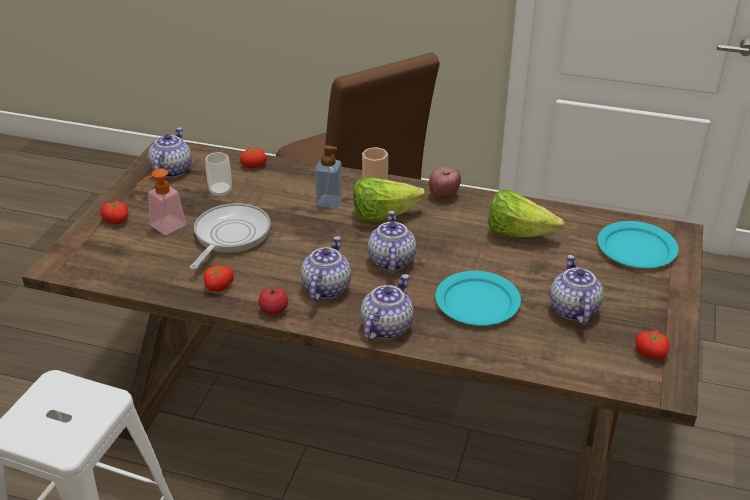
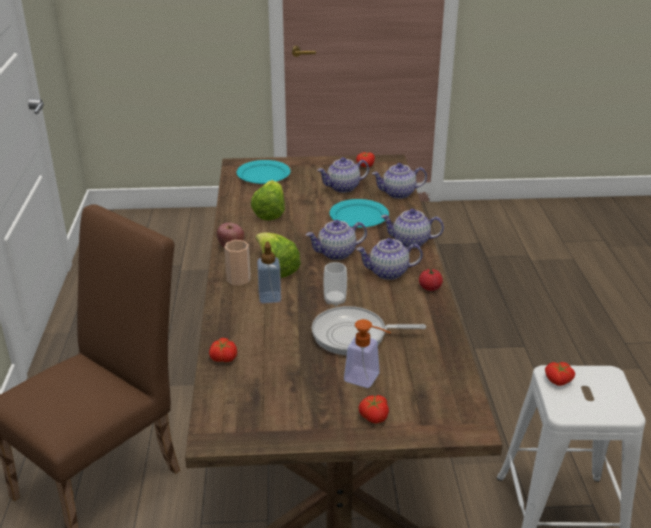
camera: 110 degrees left, 5 degrees down
(171, 170) = (259, 413): teapot -> teapot (398, 193)
(218, 286) = (423, 321): tomato -> tomato (558, 381)
(220, 192) = (286, 363): cup -> cup (335, 300)

